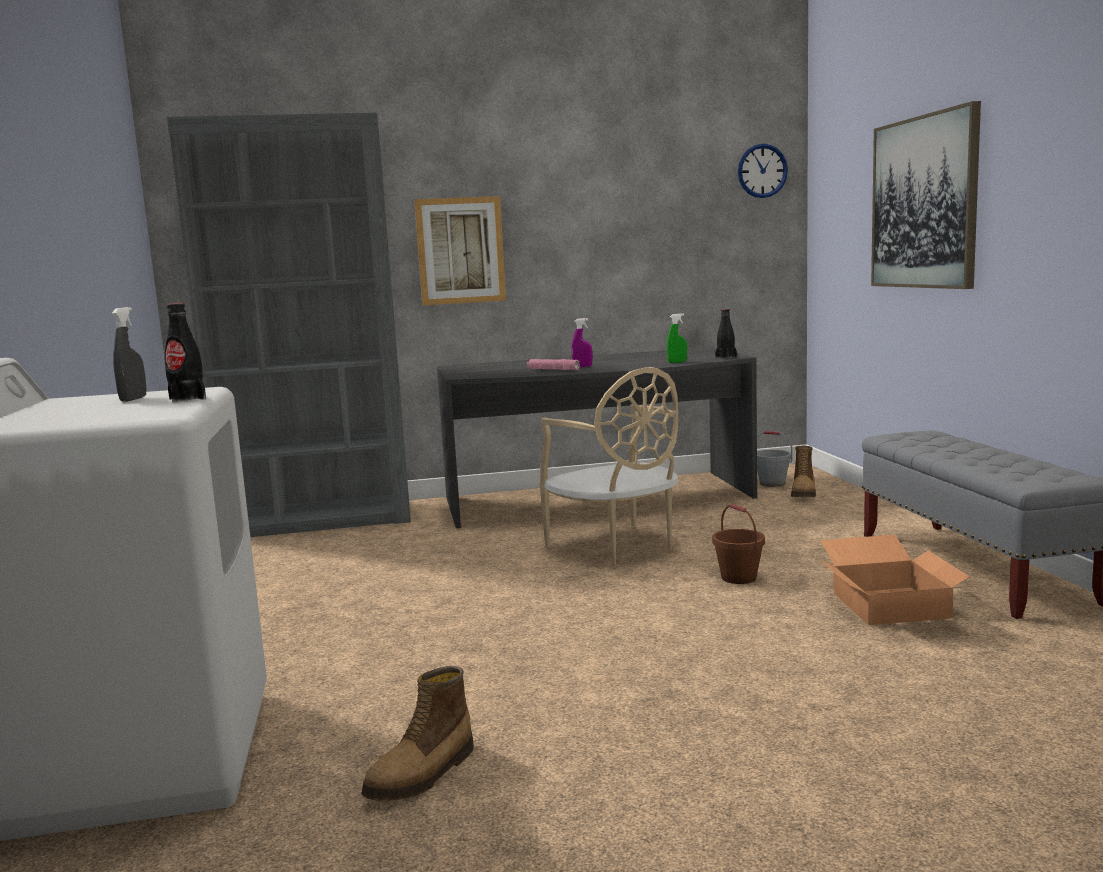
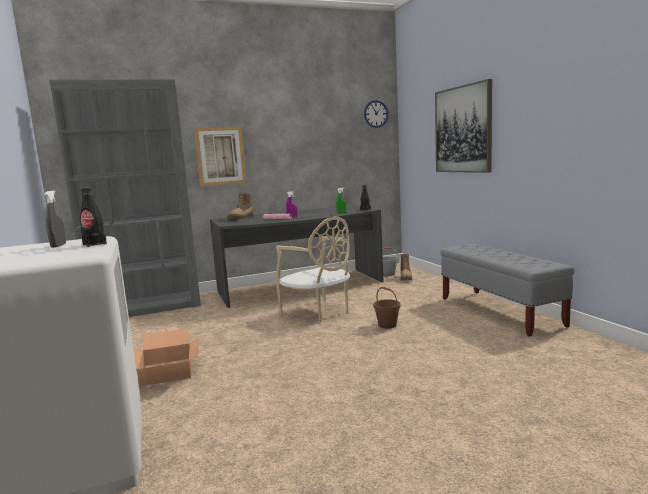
camera: 10 degrees left, 0 degrees up
(423, 775) = (248, 453): boot -> boot (241, 218)
(892, 605) = (468, 334): cardboard box -> cardboard box (168, 371)

